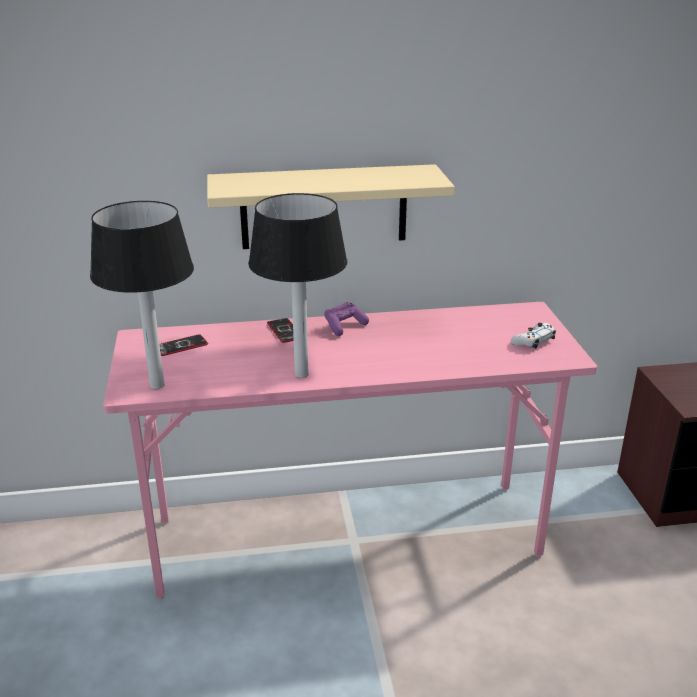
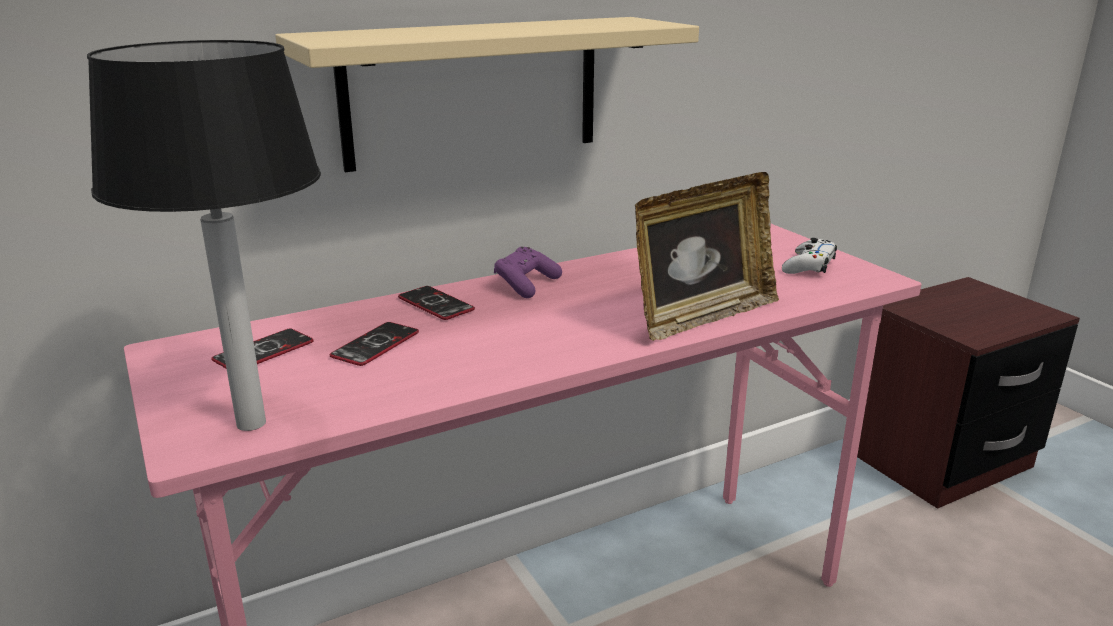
camera: 20 degrees left, 5 degrees down
(237, 352) = (375, 345): none -> phone
(300, 374) = (510, 360): table lamp -> none
(429, 366) = (702, 316): none -> picture frame

